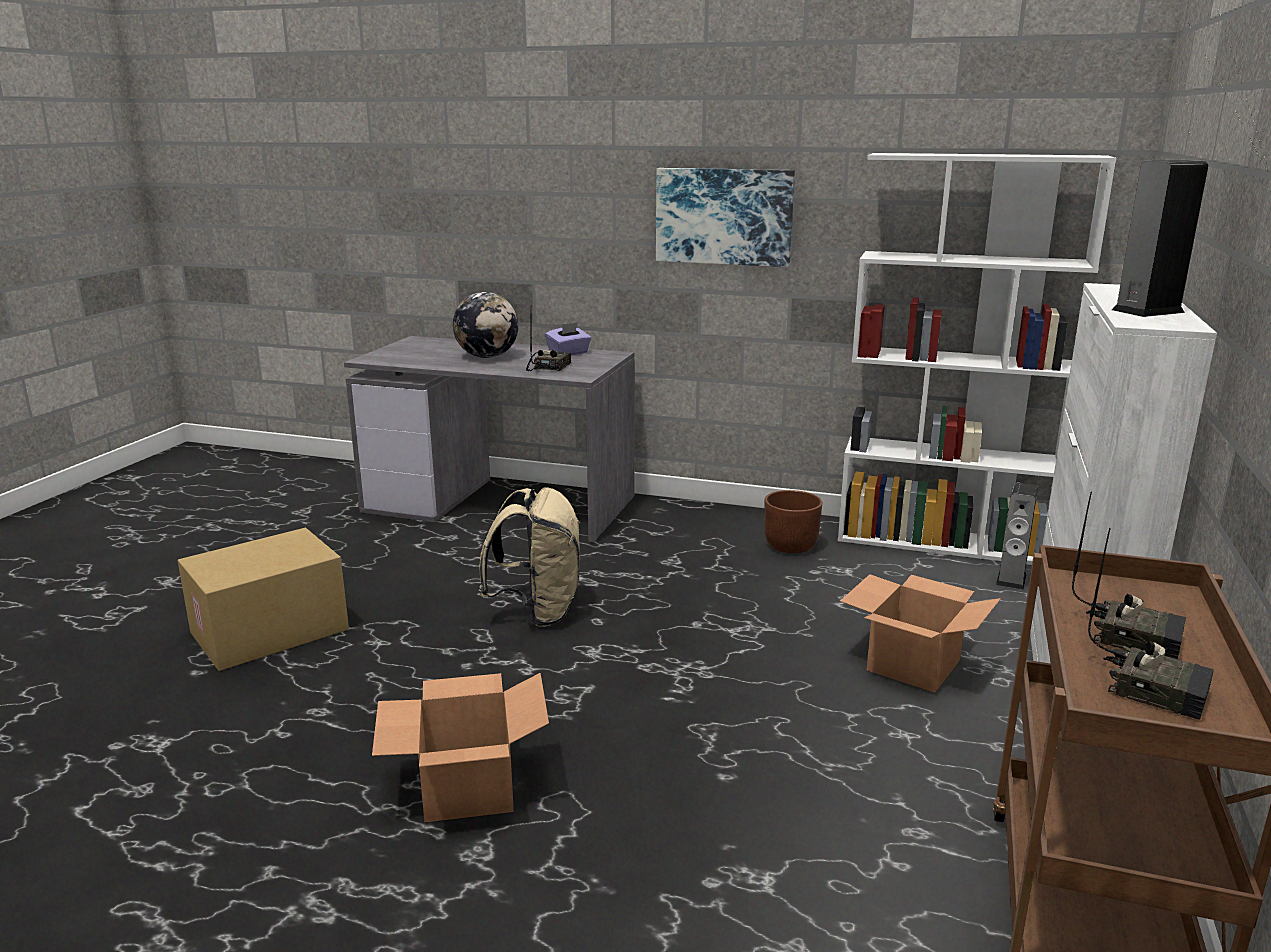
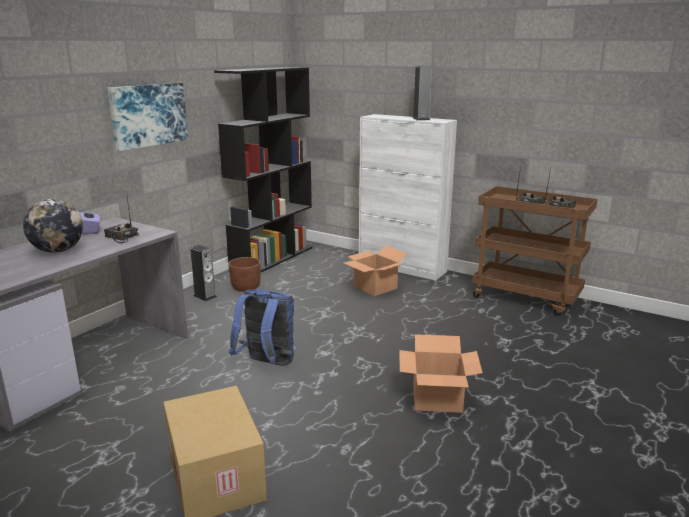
camera: 75 degrees left, 0 degrees up
(538, 611) = (266, 364): beige backpack -> blue backpack
(942, 542) = (272, 258): white bookcase -> black bookcase
(1011, 579) = (317, 256): speaker -> speaker (205, 296)

